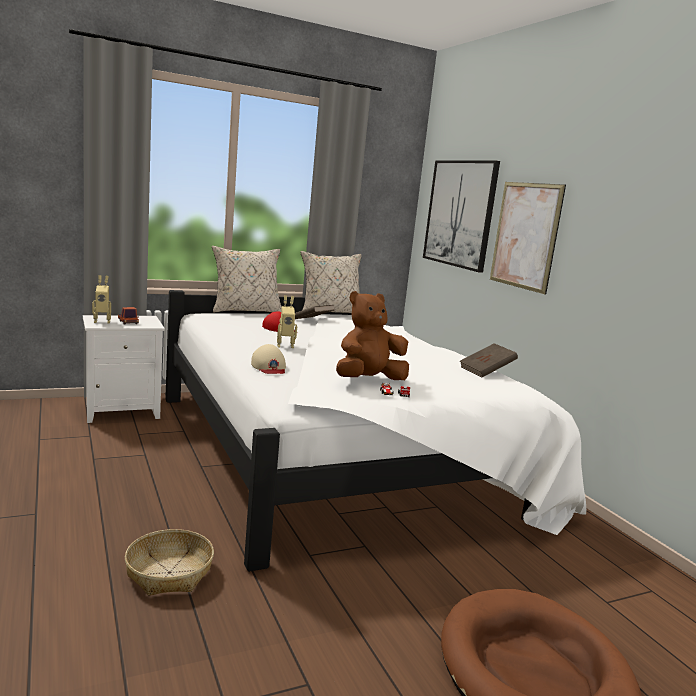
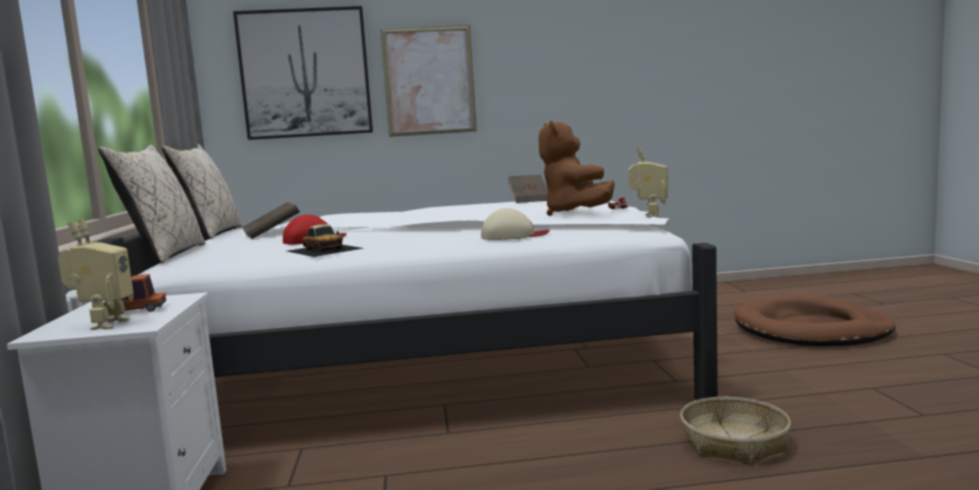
camera: 70 degrees left, 5 degrees down
(237, 332) = (324, 249): none -> toy car
(285, 345) = (408, 236): toy robot -> toy robot (648, 216)

